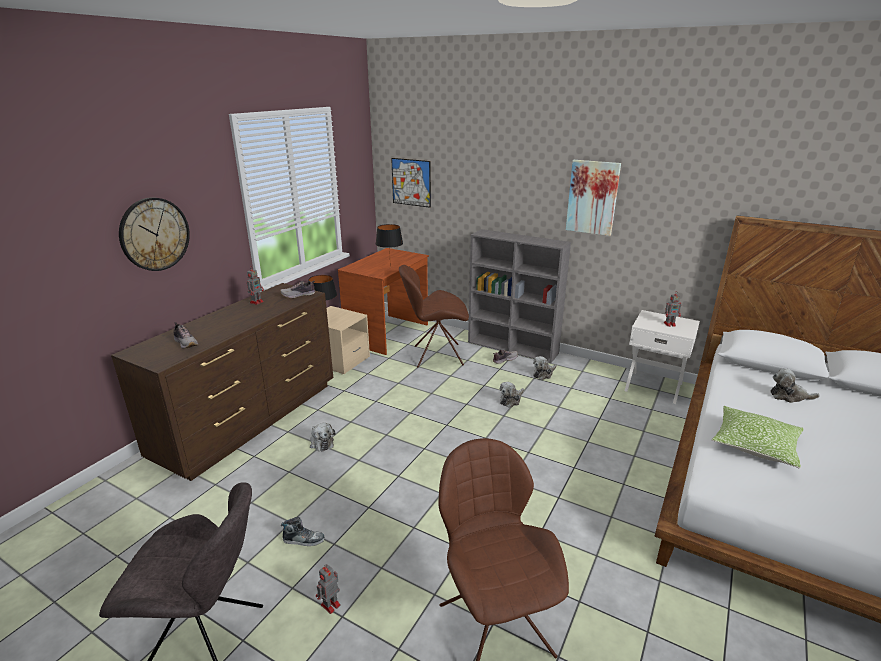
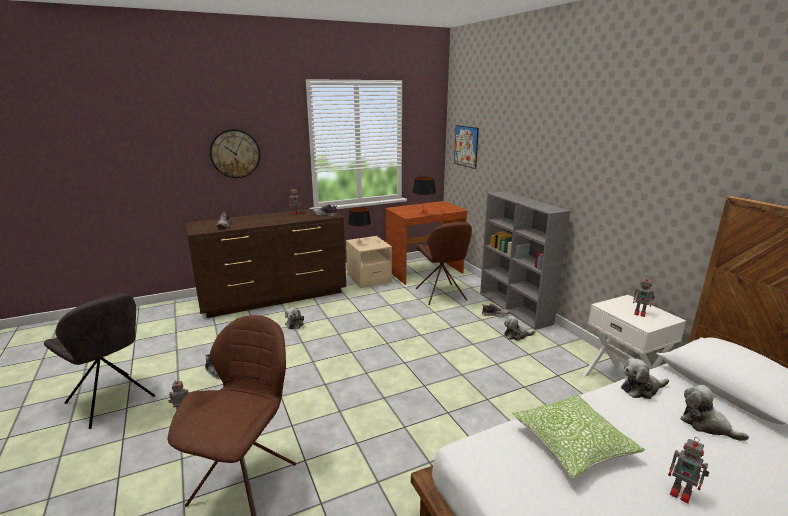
camera: 35 degrees right, 5 degrees down
(435, 355) = (441, 295): brown chair -> brown chair turned 135 degrees counterclockwise
(511, 400) = (460, 344): plush toy -> plush toy (641, 389)
(592, 197) = (592, 166): picture -> none
(836, 448) = (682, 493): none -> toy robot

